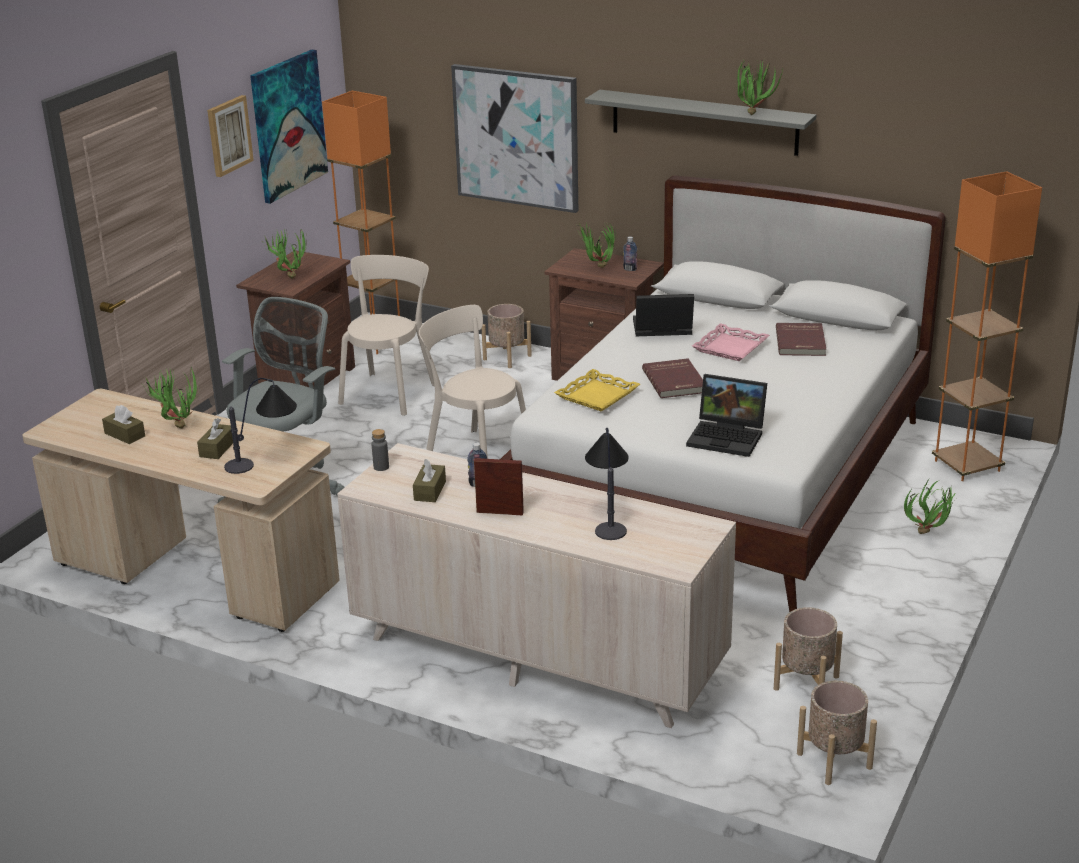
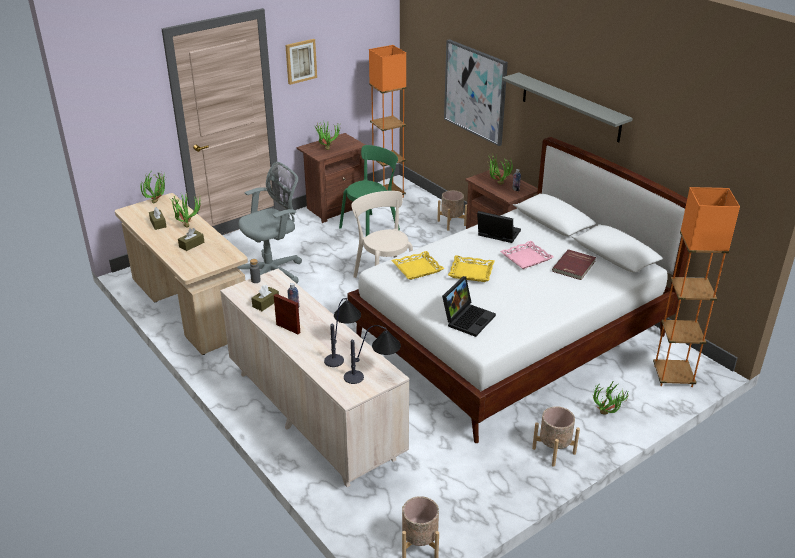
camera: 25 degrees right, 5 degrees up
(266, 457) = (209, 257): table lamp -> table lamp (374, 375)
(288, 125) = (349, 59): picture -> none
(390, 392) = (371, 227): beige chair -> green chair
(675, 381) = (471, 272): red book -> yellow tray
(728, 437) = (468, 318): laptop -> laptop turned 105 degrees counterclockwise
(754, 113) = (593, 108): potted plant -> potted plant (158, 202)
(806, 683) = (446, 488): beige planter -> beige planter (553, 451)

